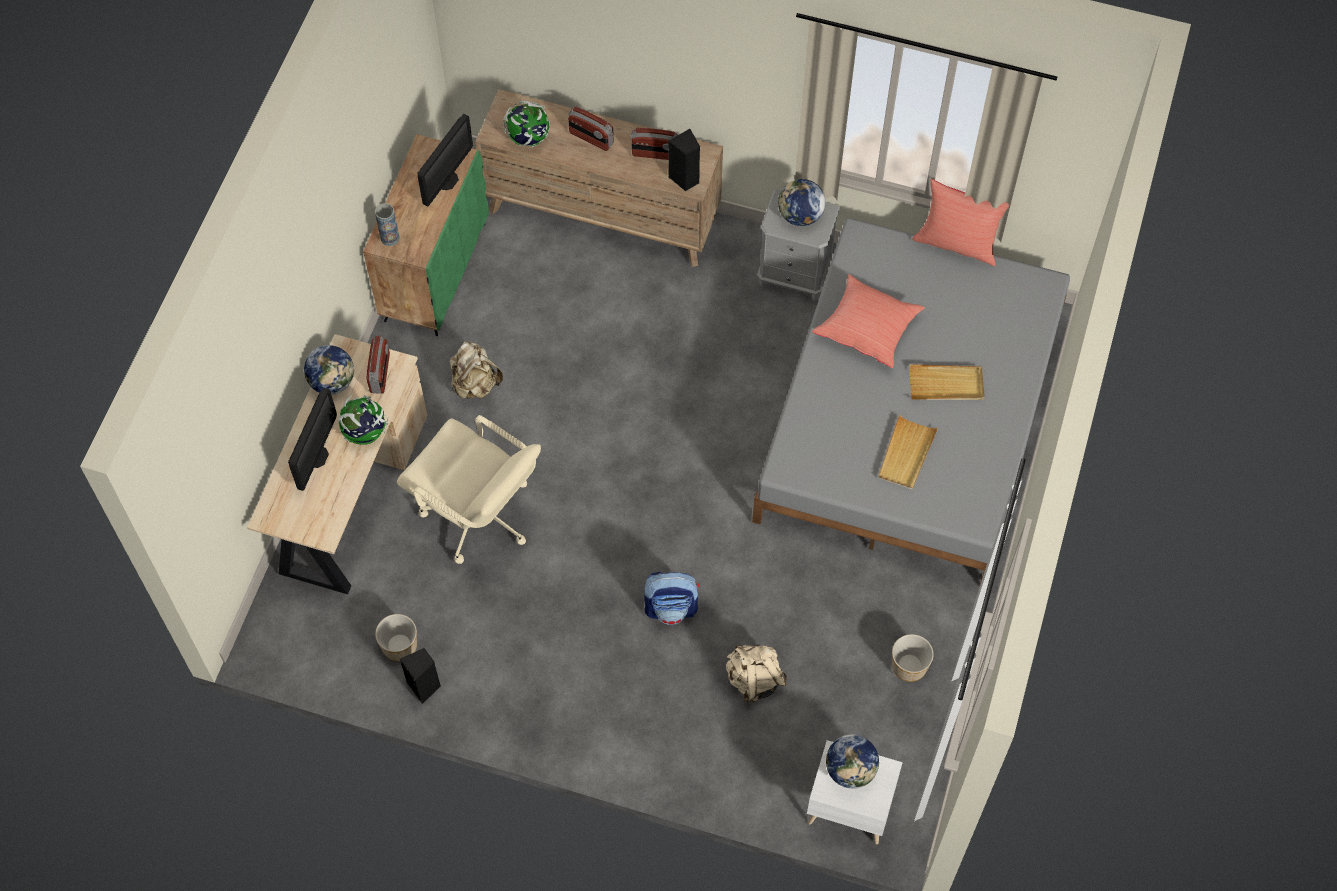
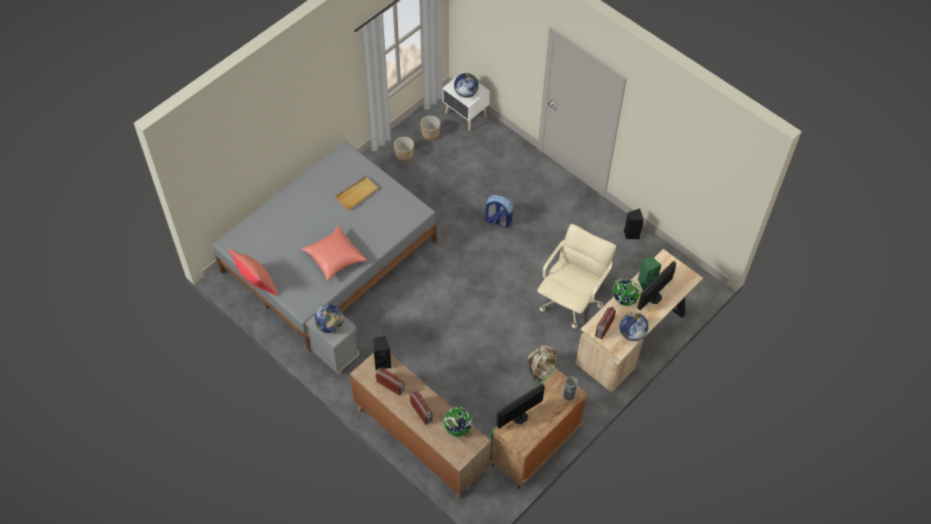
camera: 155 degrees left, 5 degrees down
(340, 476) = (646, 282): none -> green speaker
(399, 646) = (636, 256): planter -> planter (430, 133)
(478, 516) = (571, 300): beige office chair -> beige office chair turned 60 degrees clockwise
(754, 679) = (476, 177): beige backpack -> none
(946, 385) = (315, 216): beige tray -> none

